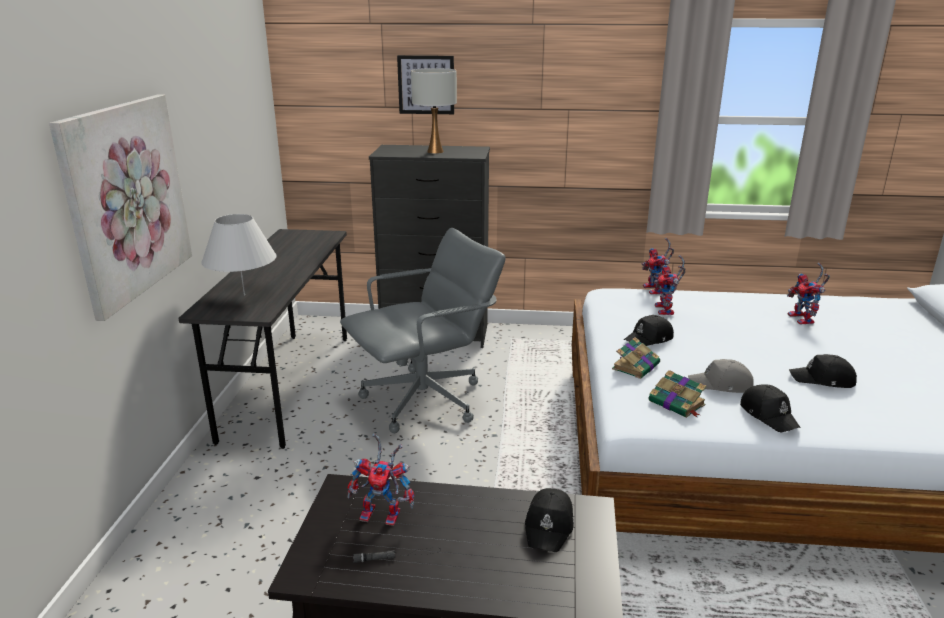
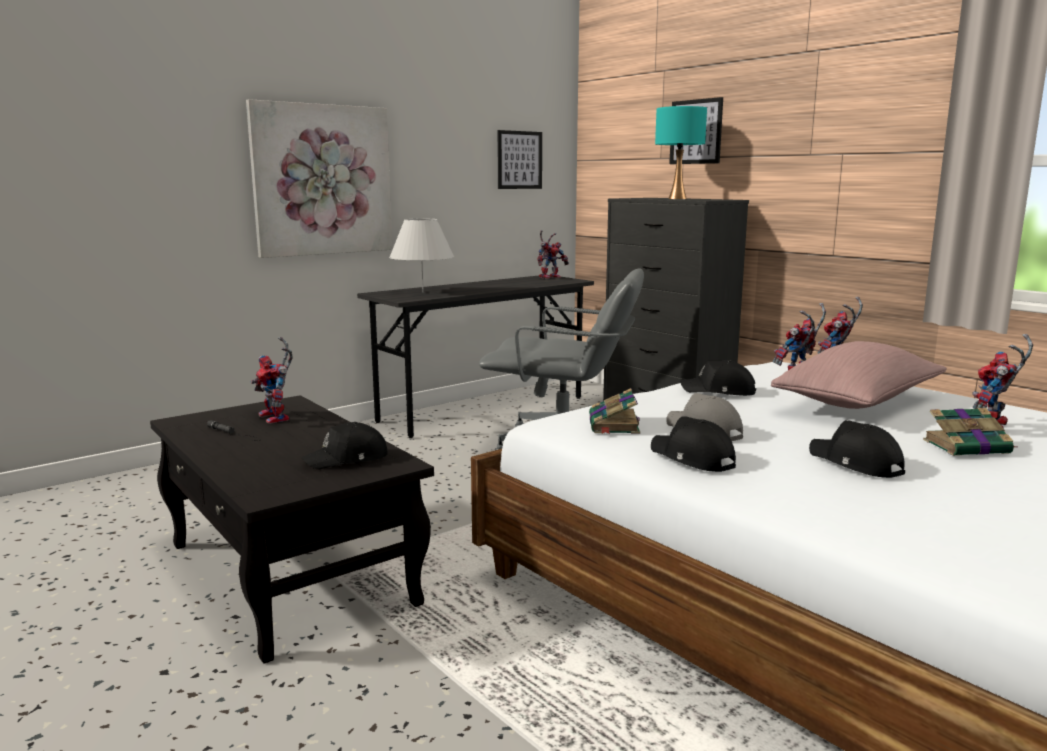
camera: 45 degrees right, 10 degrees down
(246, 119) = (519, 160): none -> picture
(295, 233) = (550, 277): none -> toy robot
(435, 152) = (677, 199): white table lamp -> turquoise table lamp
(636, 366) = (647, 399): book -> book (968, 447)
(725, 321) = (858, 403): none -> pink pillow
(769, 415) = (692, 458): black cap -> black cap turned 120 degrees clockwise

